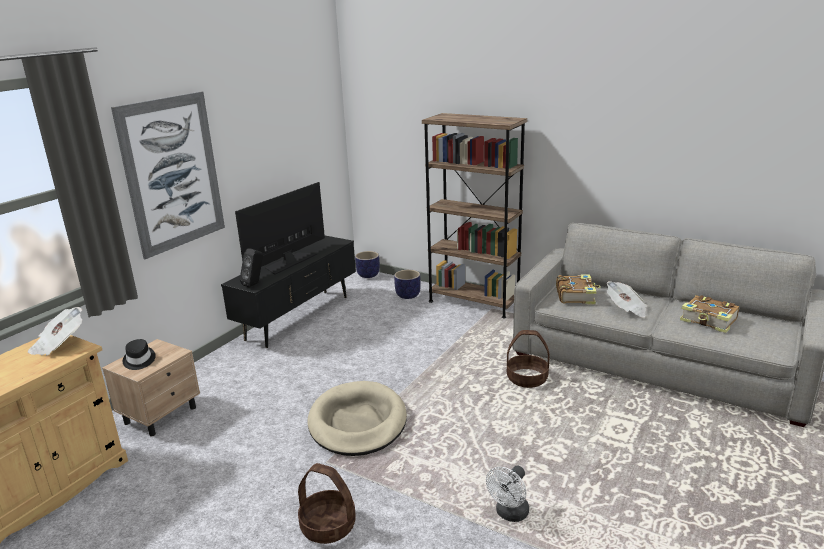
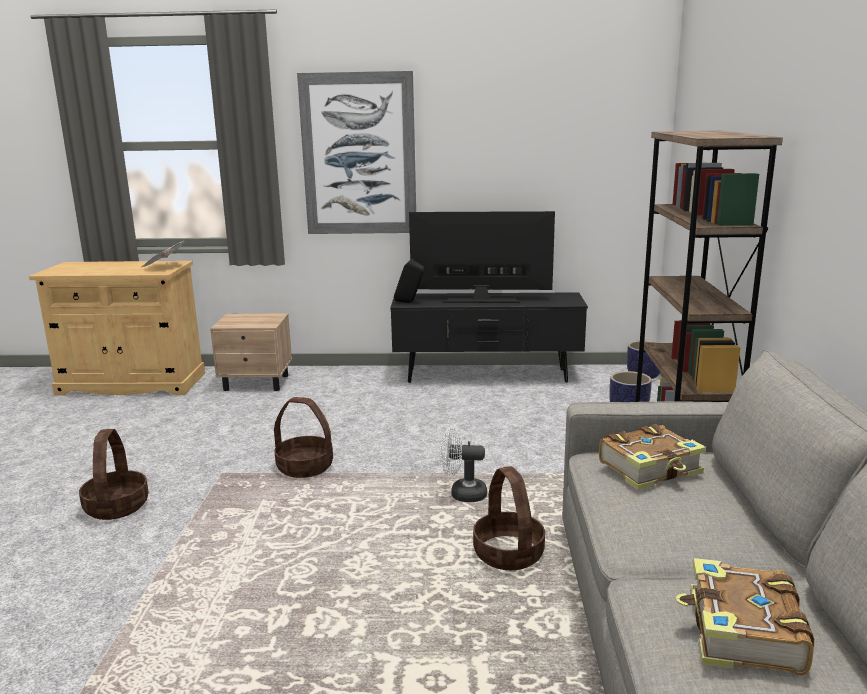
camera: 60 degrees right, 5 degrees down
(139, 360) = (245, 319): black hat -> none
(357, 422) = (304, 467): beige dog bed -> basket
(509, 514) = (166, 618): white fan -> white fan (462, 494)
(626, 309) = (664, 525): newspaper -> none

